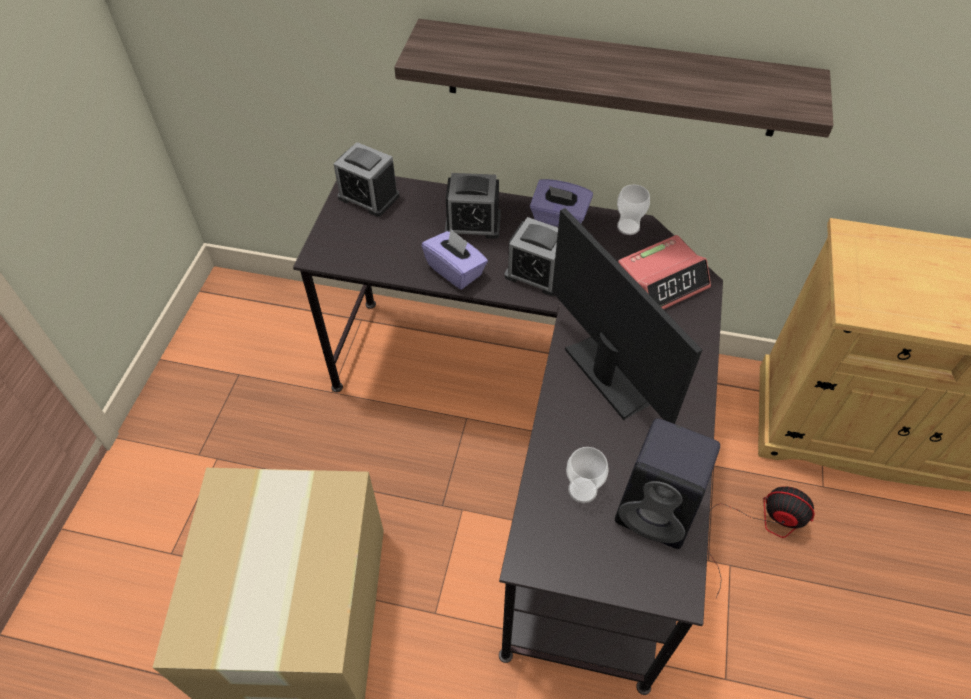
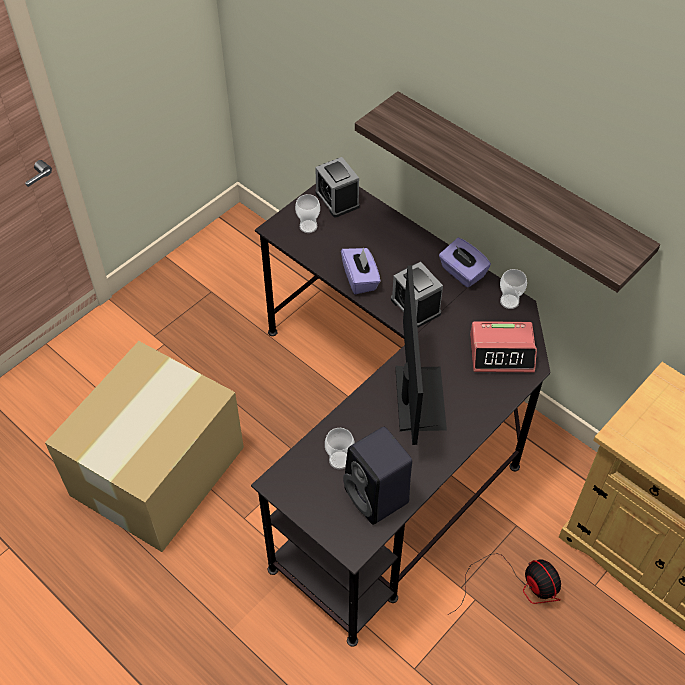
camera: 30 degrees right, 0 degrees up
(355, 238) = (308, 226): none -> cup
(473, 223) = (396, 250): alarm clock -> none

